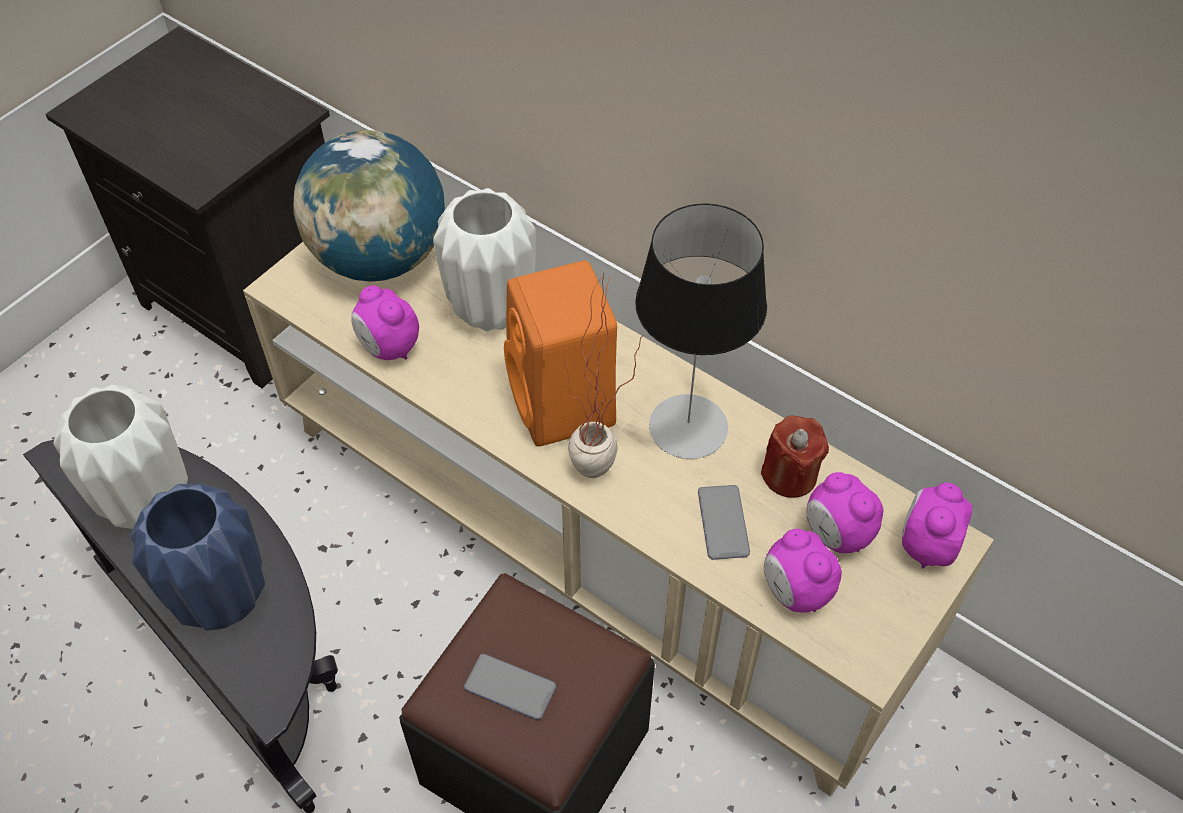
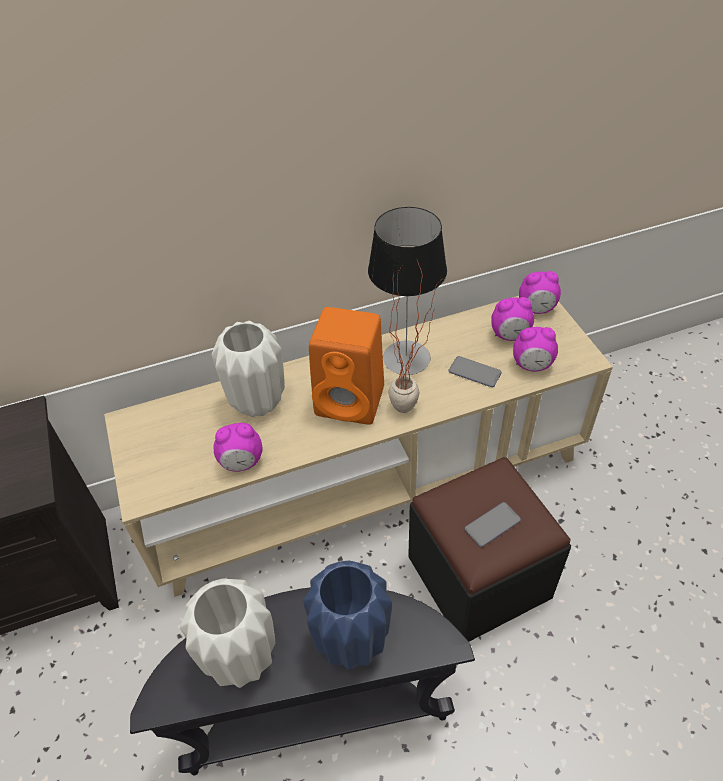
camera: 55 degrees left, 5 degrees down
(380, 258) = (168, 437): globe -> none
(789, 475) = (464, 335): red candle -> none
(926, 546) = (536, 309): alarm clock -> alarm clock turned 60 degrees counterclockwise

